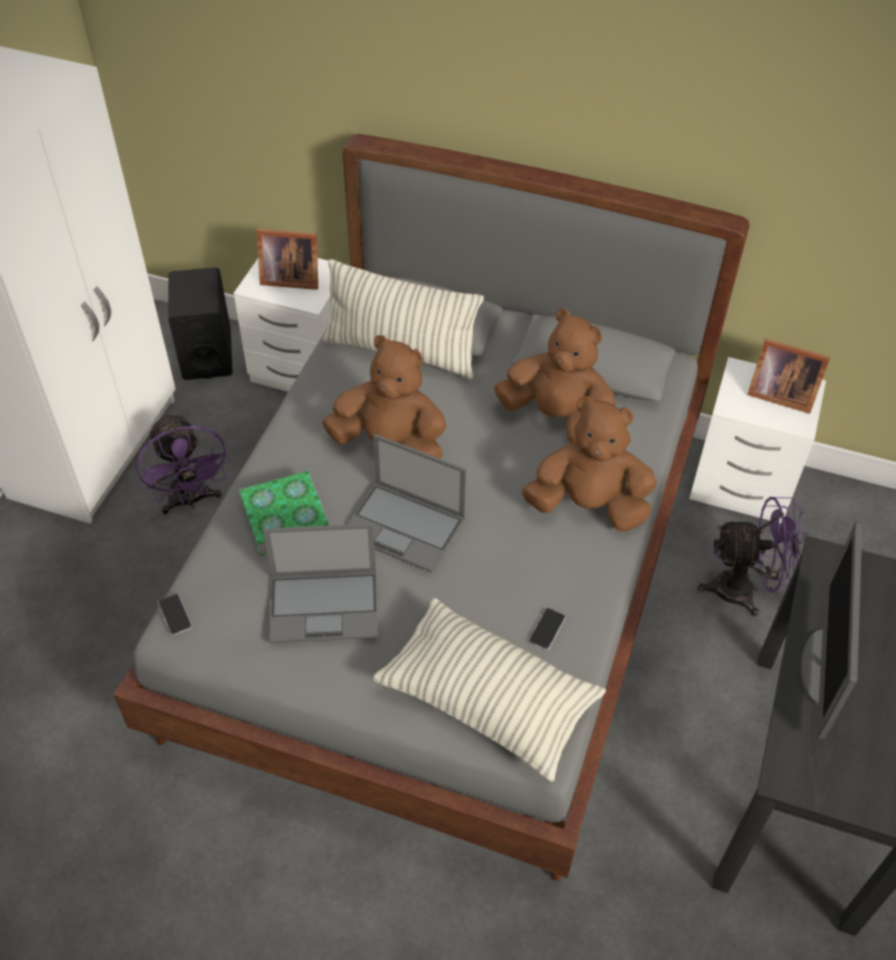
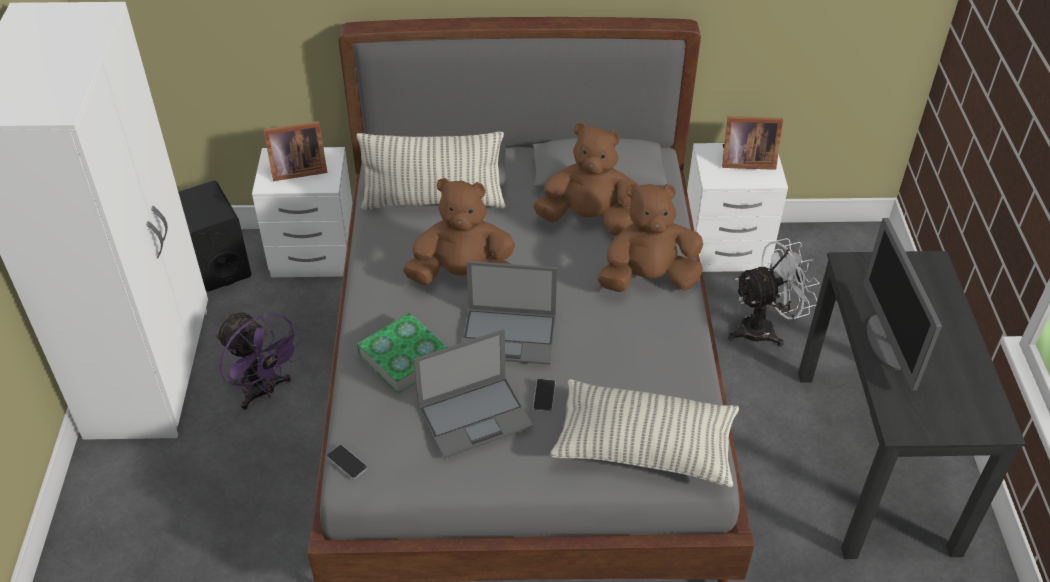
camera: 20 degrees left, 5 degrees down
(547, 629) = (663, 380): phone -> phone (544, 395)
(745, 590) = (764, 328): purple fan -> white fan

